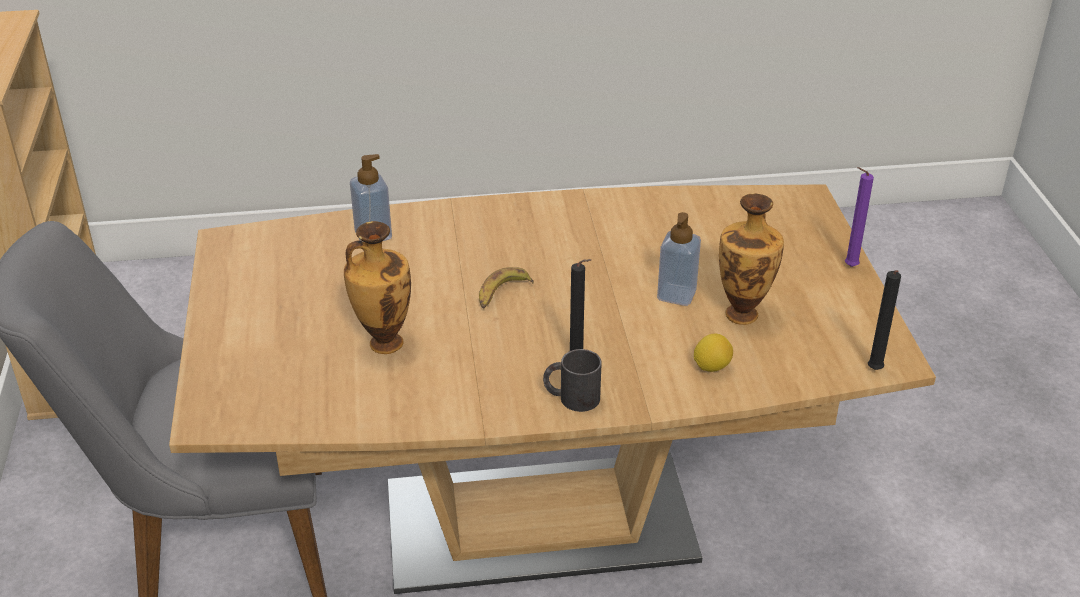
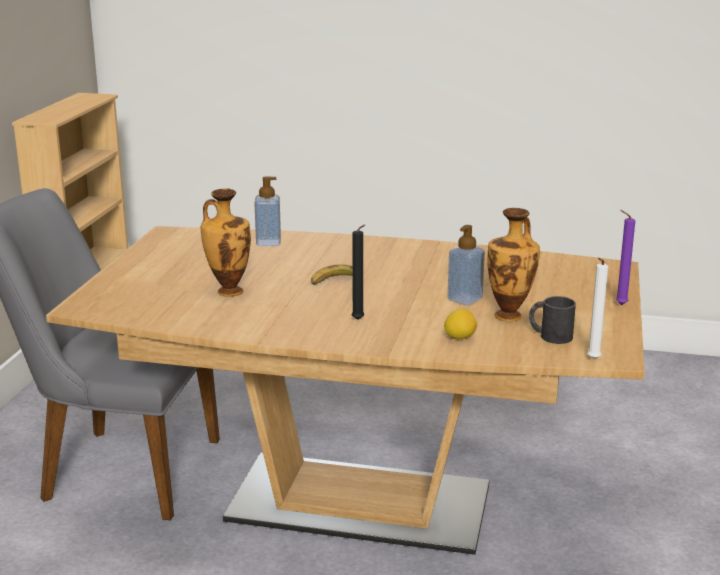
camera: 20 degrees right, 15 degrees down
(571, 397) = (338, 336): black mug -> black mug (550, 336)
(874, 371) = (592, 360): black candle -> white candle

